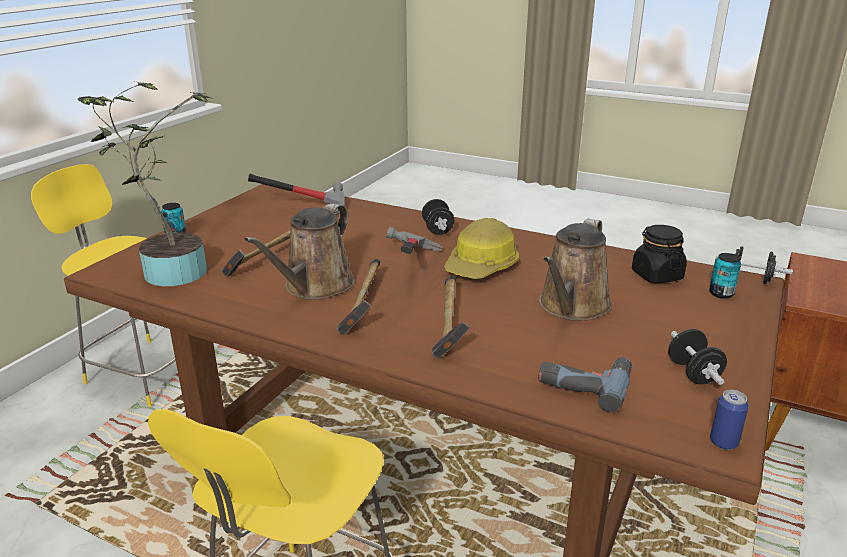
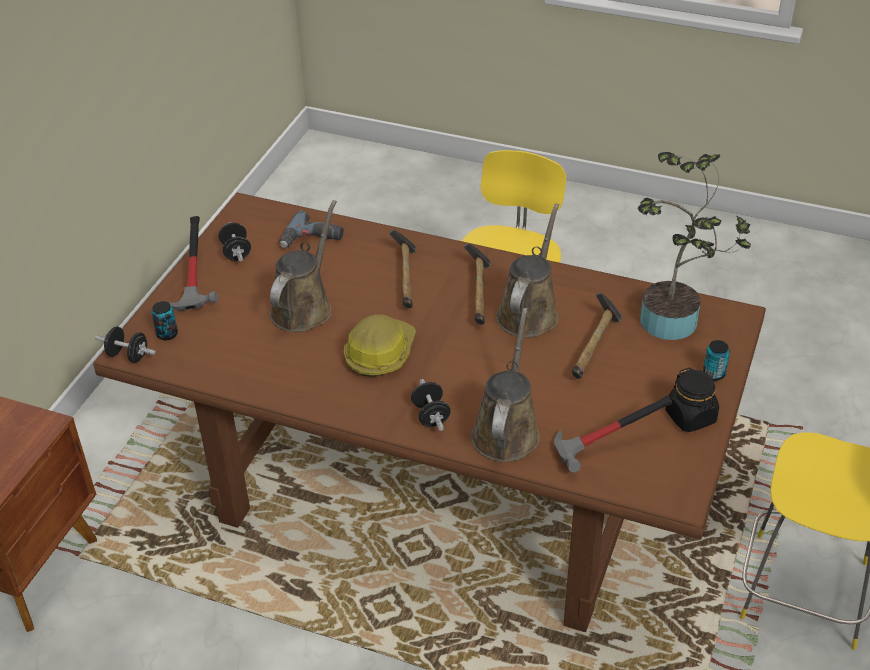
camera: 175 degrees right, 15 degrees up
(377, 220) = (506, 430): none -> brown watering can
(407, 264) = (453, 351): hammer -> hammer (199, 285)
(656, 275) = (213, 355): black jar -> black jar (691, 417)
(723, 442) = (243, 210): can -> none

